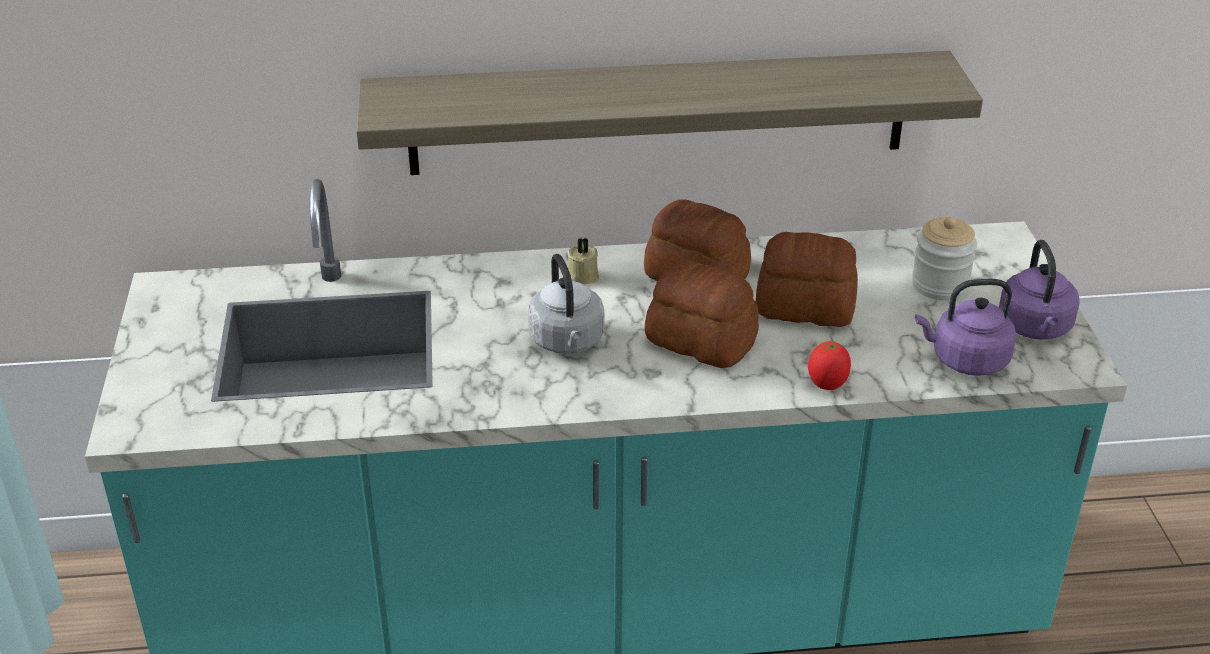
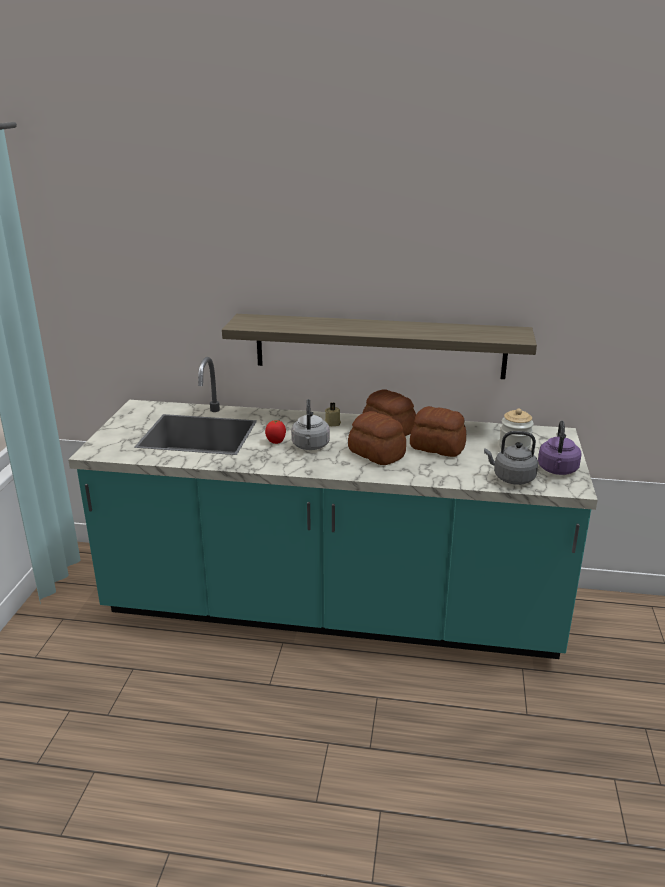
camera: 15 degrees right, 10 degrees down
(827, 385) = (432, 478): tomato -> tomato (276, 442)
(965, 360) = (511, 478): purple kettle -> grey kettle

